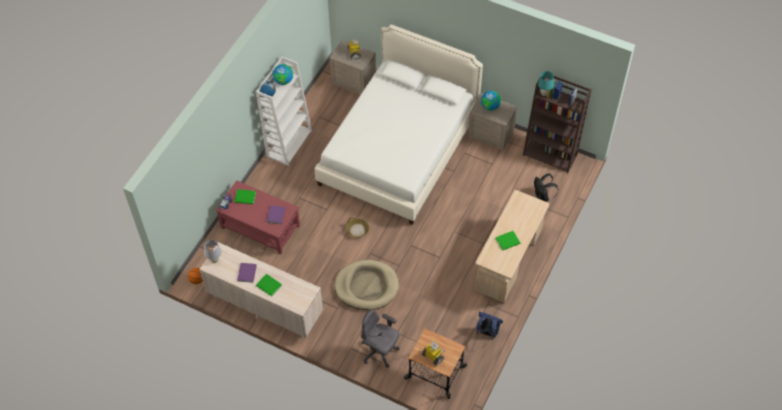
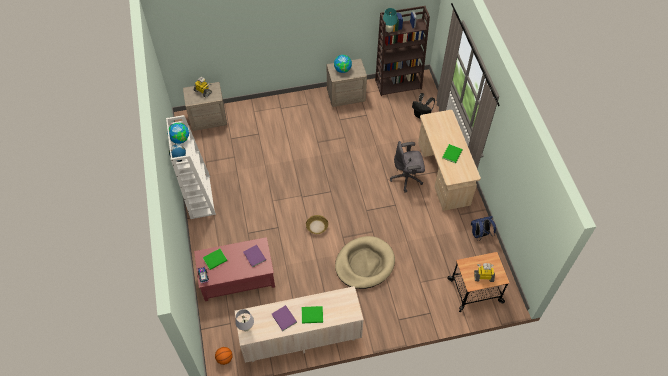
camera: 40 degrees left, 0 degrees up
(379, 351) = (421, 305): grey office chair -> grey office chair (407, 178)
(399, 150) = (290, 147): white bed -> none

